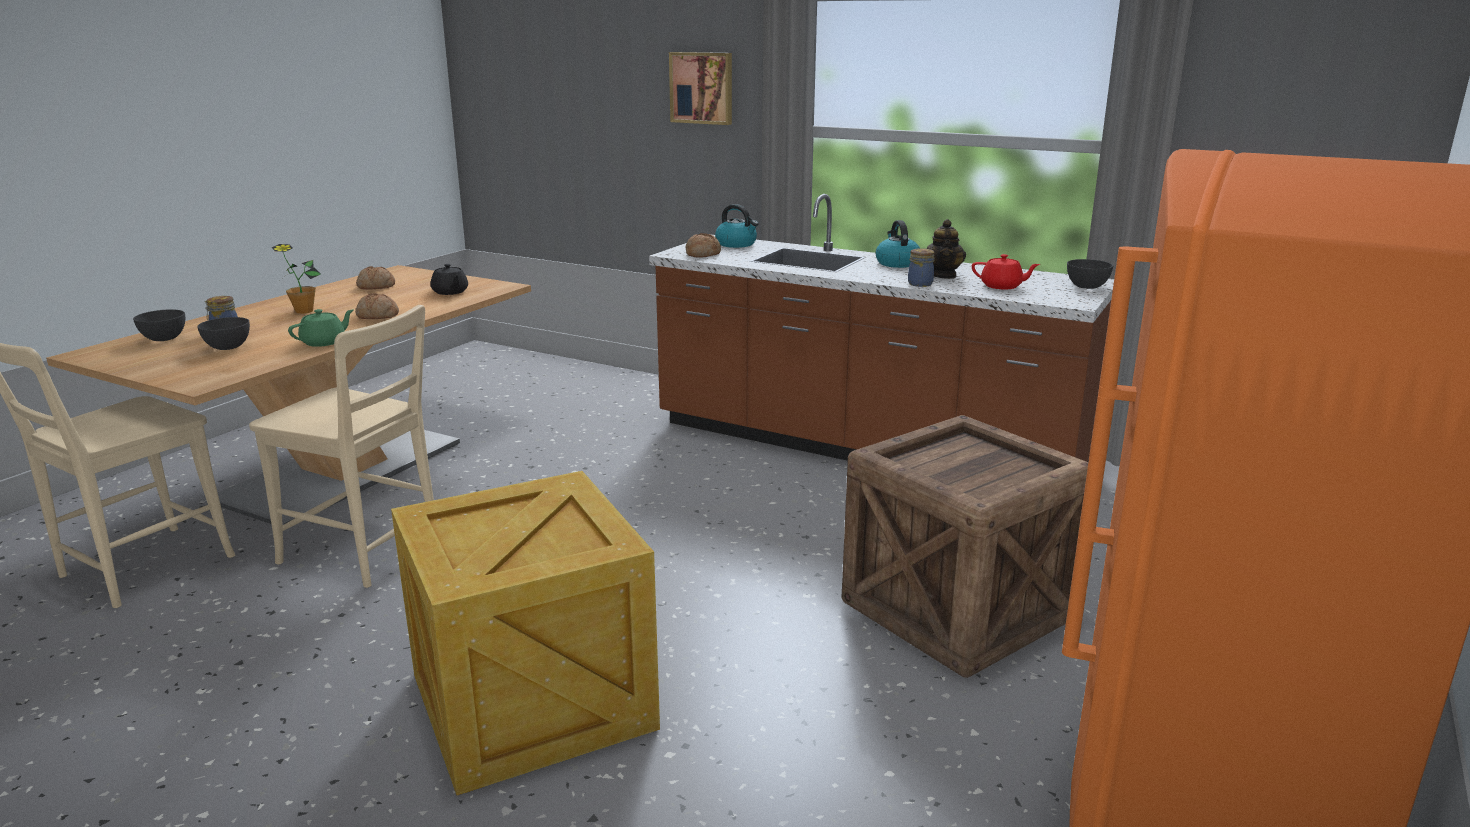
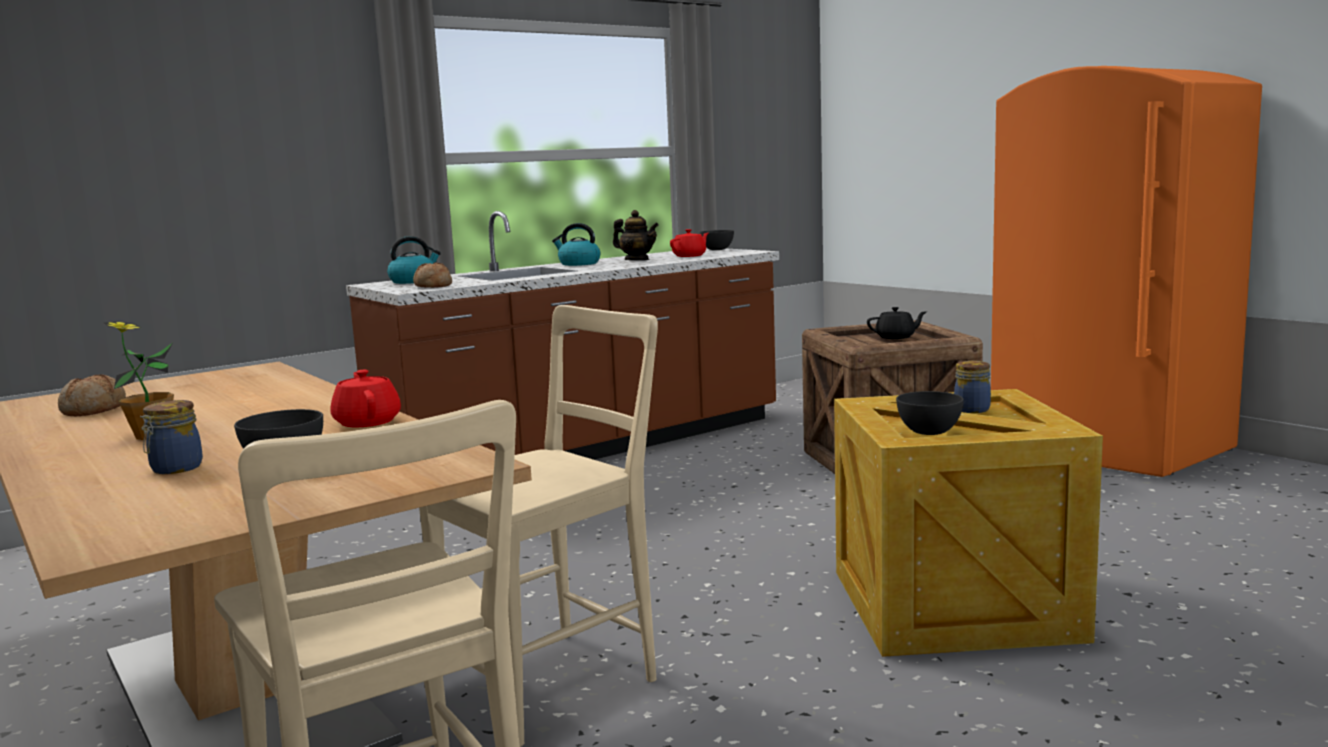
camera: 65 degrees left, 10 degrees down
(164, 339) = (123, 501): grey bowl -> grey bowl (929, 432)
(324, 342) = (367, 422): green teapot -> red teapot
(377, 316) = (280, 406): bread -> none
(450, 292) = (231, 383): black teapot -> black teapot (896, 337)
(702, 88) = (285, 119): picture -> none
(921, 284) = (654, 263): jar -> jar (970, 409)

